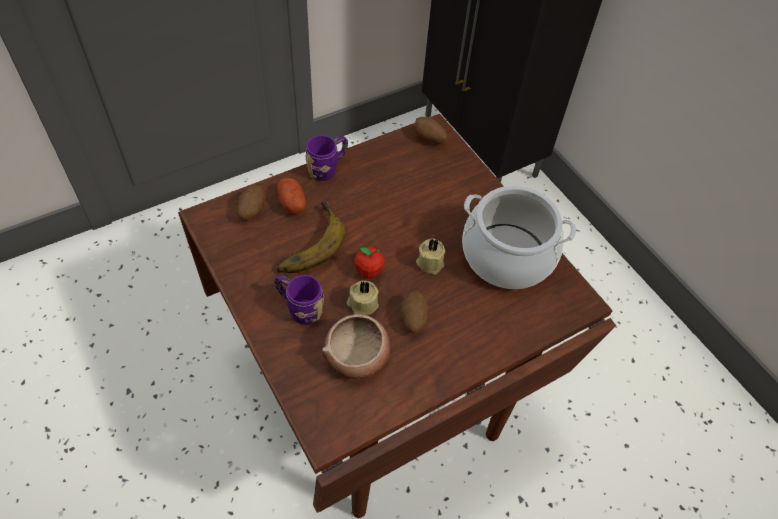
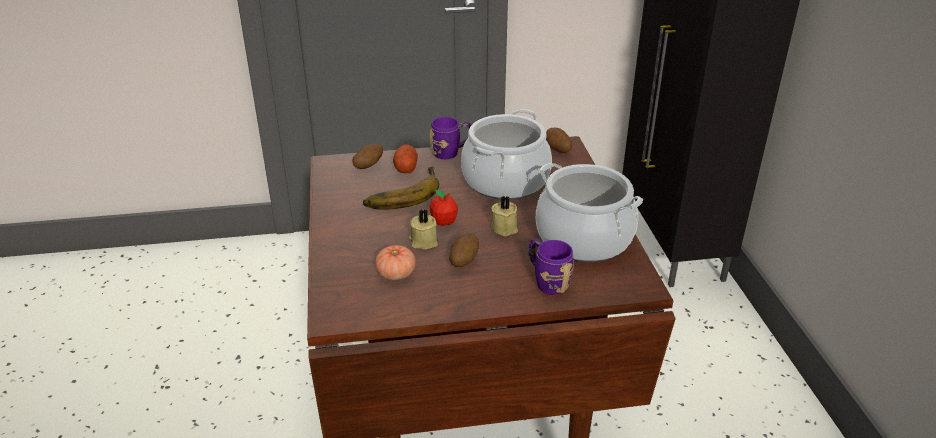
camera: 25 degrees right, 20 degrees down
(299, 308) = (366, 232): purple mug -> purple mug (547, 281)
(358, 356) = (396, 273): bowl -> tomato
(401, 196) = (506, 181): none -> cooking pot

